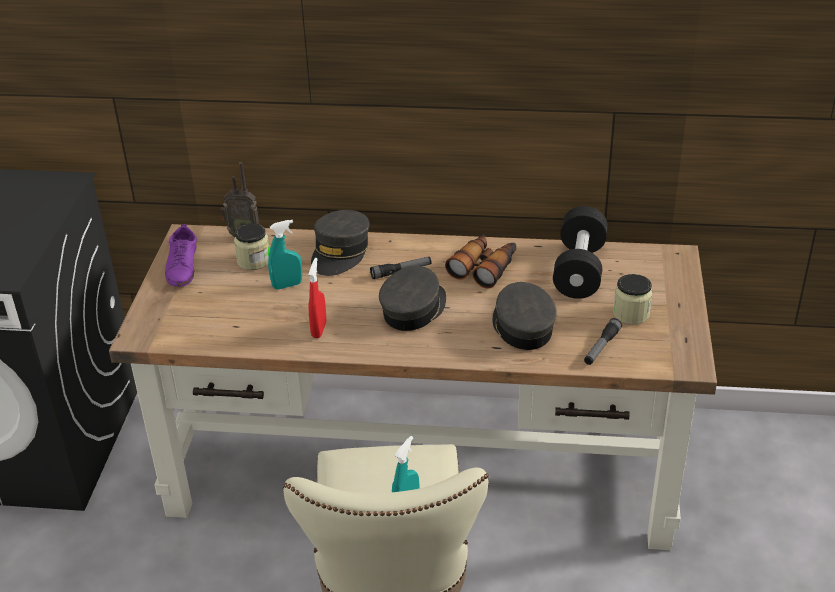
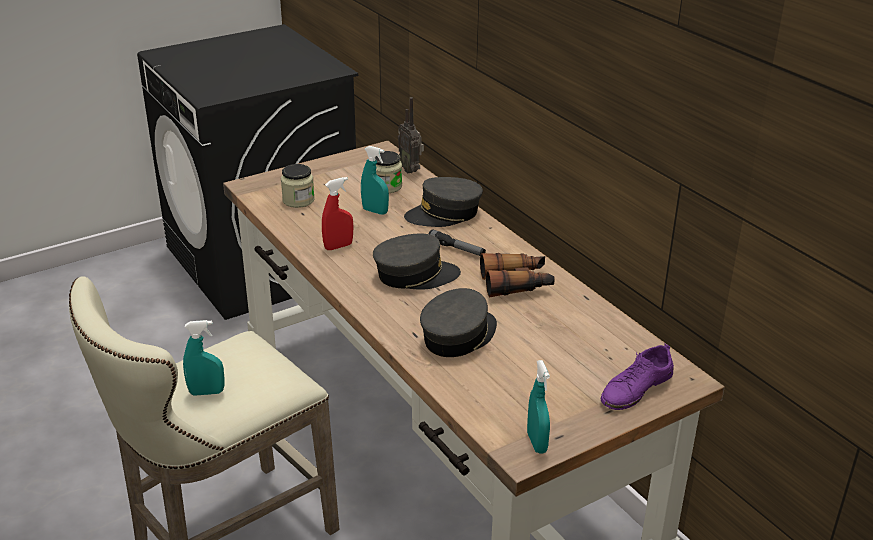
camera: 50 degrees right, 5 degrees down
(182, 266) = (344, 165): purple shoe -> purple shoe (636, 388)
(579, 270) = (582, 333): black dumbbell -> none
(601, 347) = (484, 390): flashlight -> none
(631, 314) = (555, 387): jar -> jar (298, 200)
(684, 352) = (536, 443): none -> turquoise spray bottle

